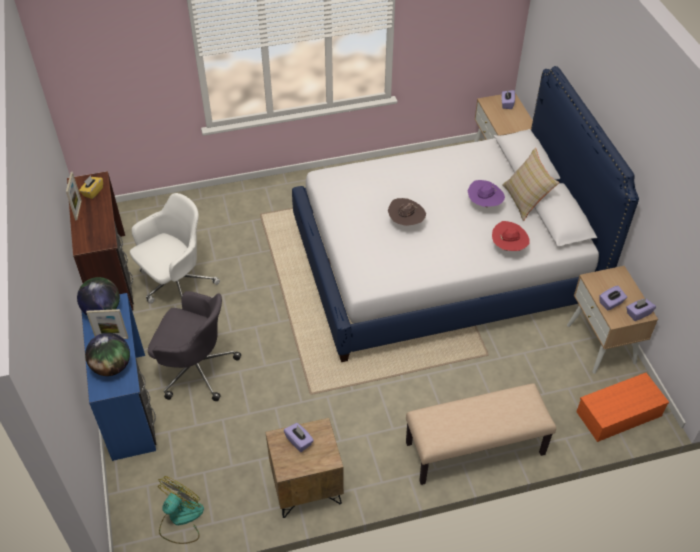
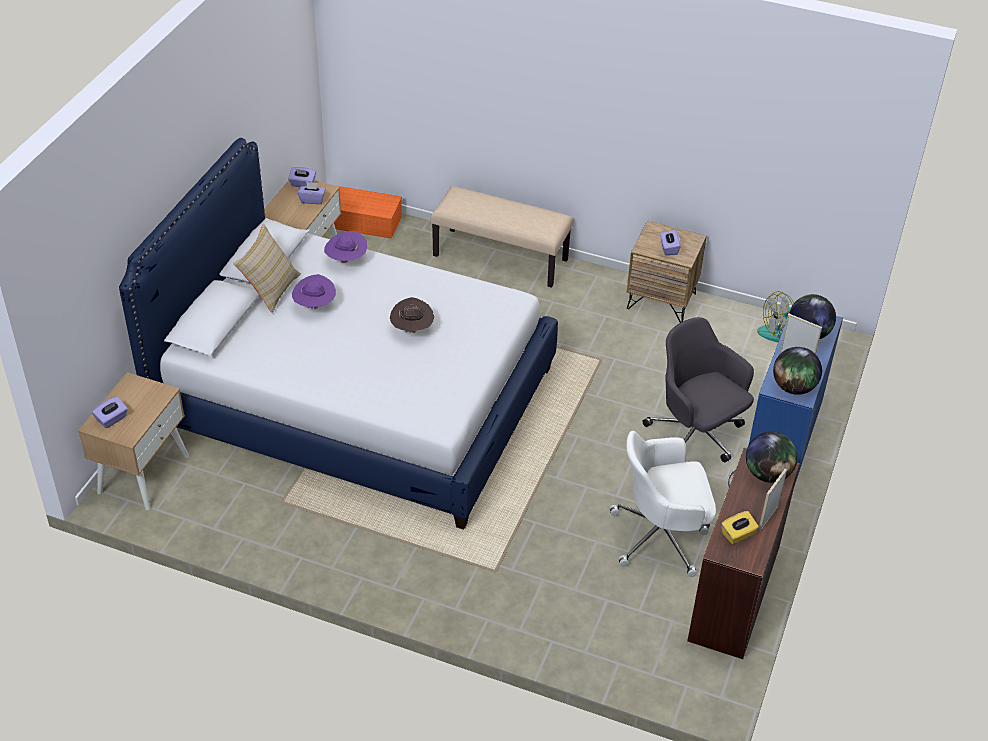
camera: 145 degrees left, 5 degrees down
(92, 237) = (767, 474): none -> globe
(508, 247) = (346, 261): red hat -> purple hat

